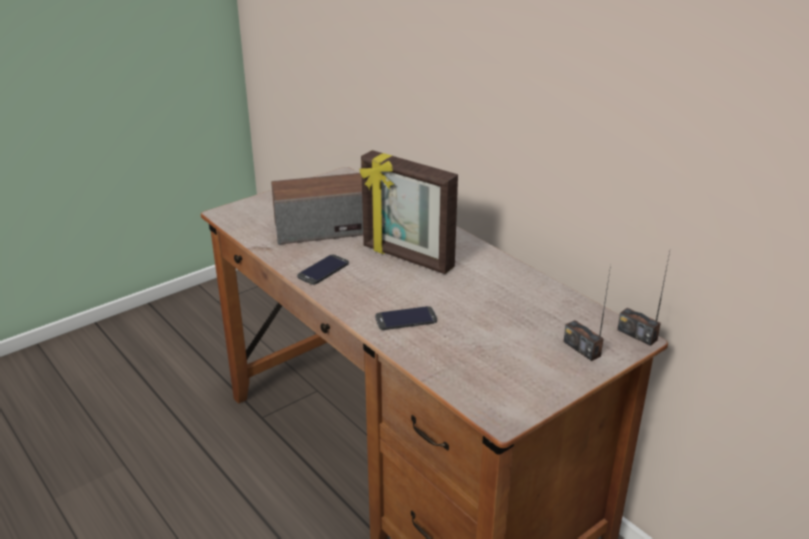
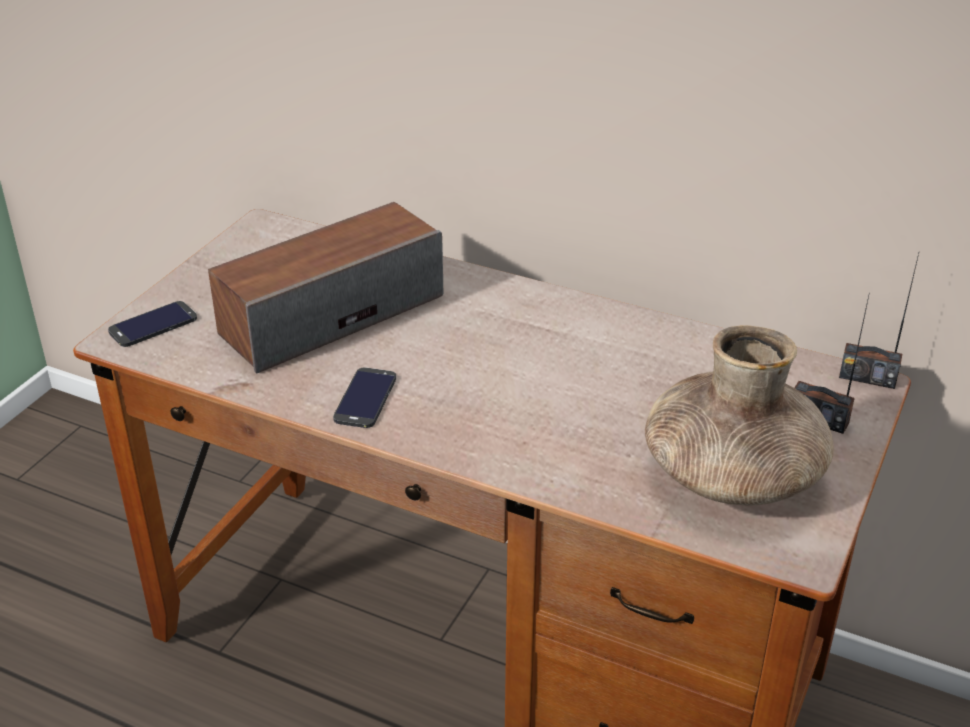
camera: 25 degrees left, 5 degrees up
(406, 319) = (553, 444): phone -> phone (153, 325)
(407, 258) = (475, 344): picture frame -> none
(498, 363) = (732, 474): none -> brown vase

